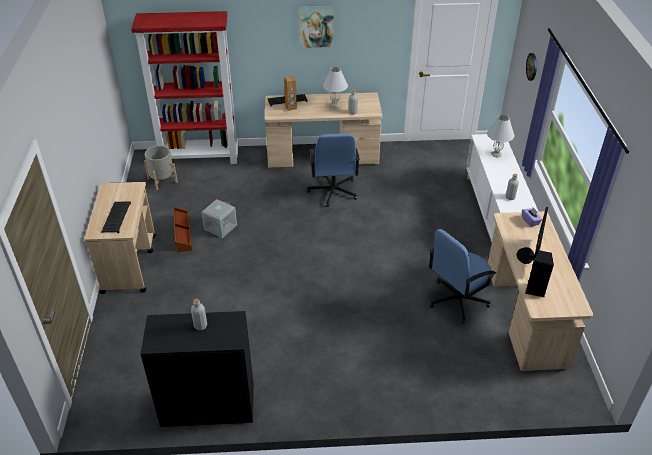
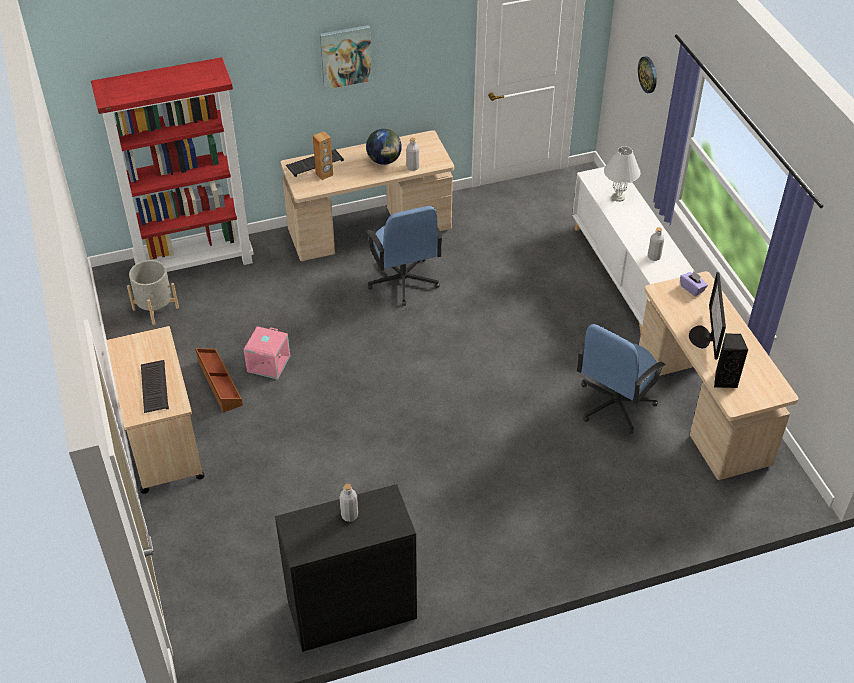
camera: 15 degrees left, 5 degrees up
(220, 227) = (268, 363): grey storage box -> pink storage box
(335, 105) = (384, 160): white table lamp -> globe

